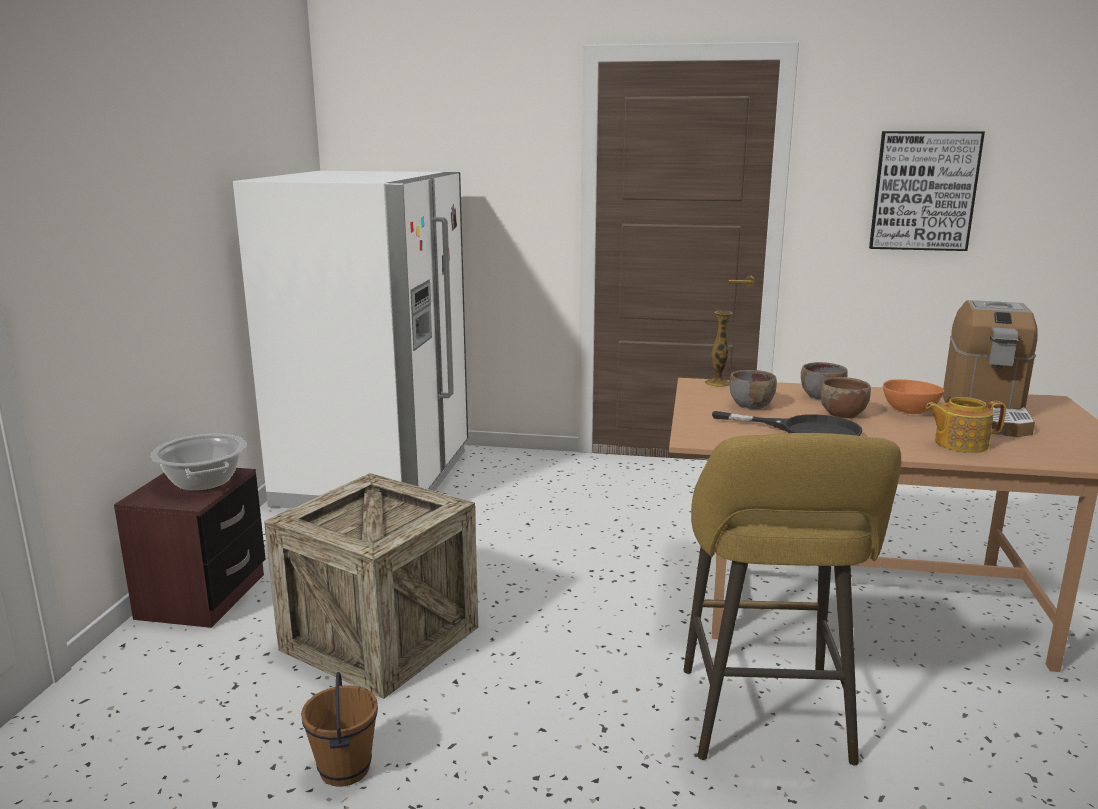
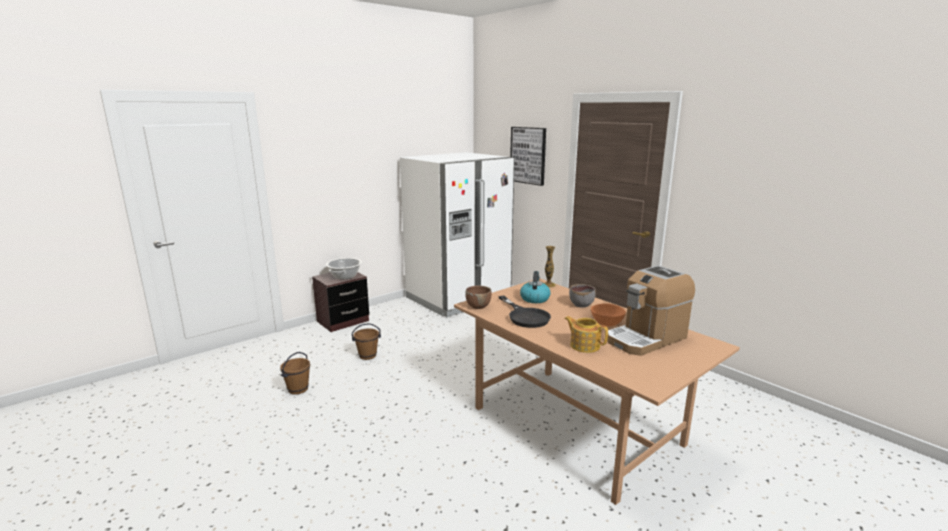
camera: 40 degrees right, 0 degrees up
(380, 638) = (367, 355): crate -> brown bucket
(751, 405) = (534, 298): grey bowl -> kettle
(766, 721) = (439, 446): yellow stool -> none
(842, 414) = (567, 314): brown bowl -> brown bowl (478, 306)
(924, 191) = (756, 192): picture -> picture (528, 155)

